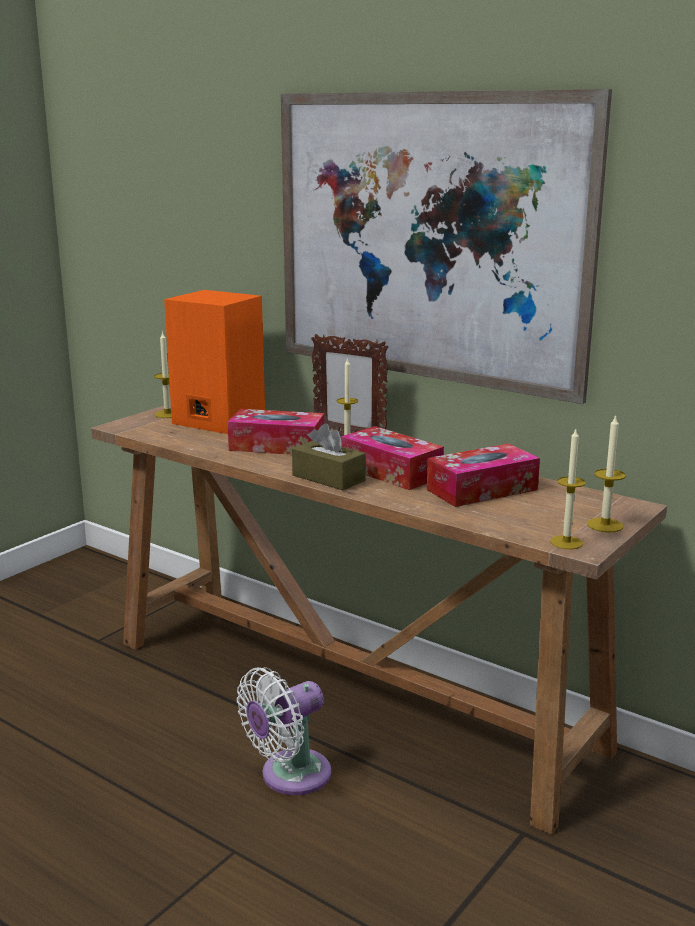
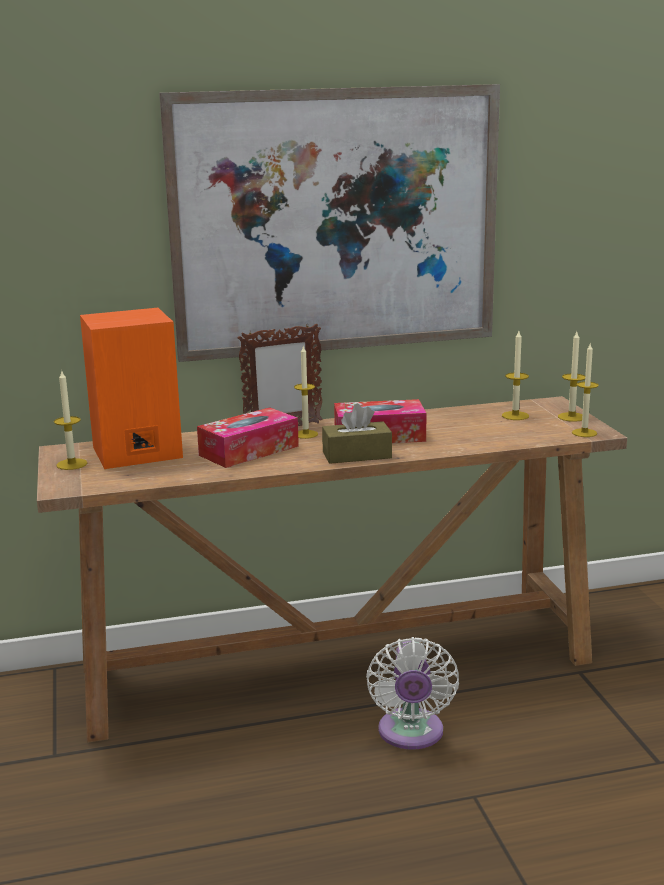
camera: 50 degrees left, 0 degrees up
(482, 489) = (461, 424): tissue box -> none
(554, 502) = (515, 416): none -> candle

